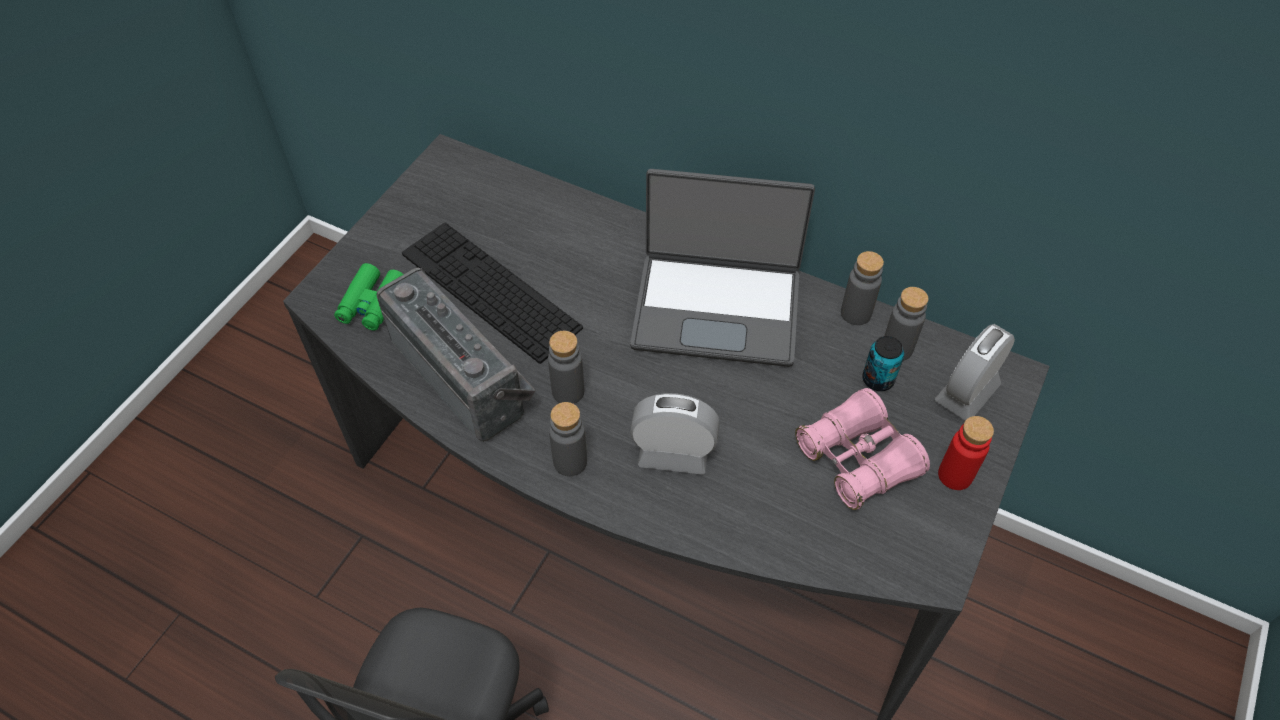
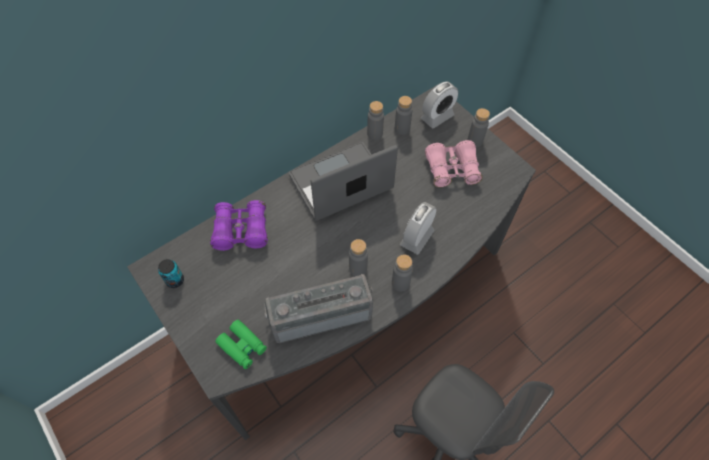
camera: 65 degrees left, 5 degrees up
(490, 290) = (269, 281): keyboard -> none
(557, 223) = (241, 231): none -> purple binoculars
(717, 308) = (341, 184): laptop -> laptop turned 150 degrees counterclockwise
(878, 379) = (415, 143): can -> can (175, 280)
(955, 475) = (475, 141): red bottle -> grey bottle
(967, 393) = (437, 117): alarm clock -> alarm clock turned 105 degrees counterclockwise

